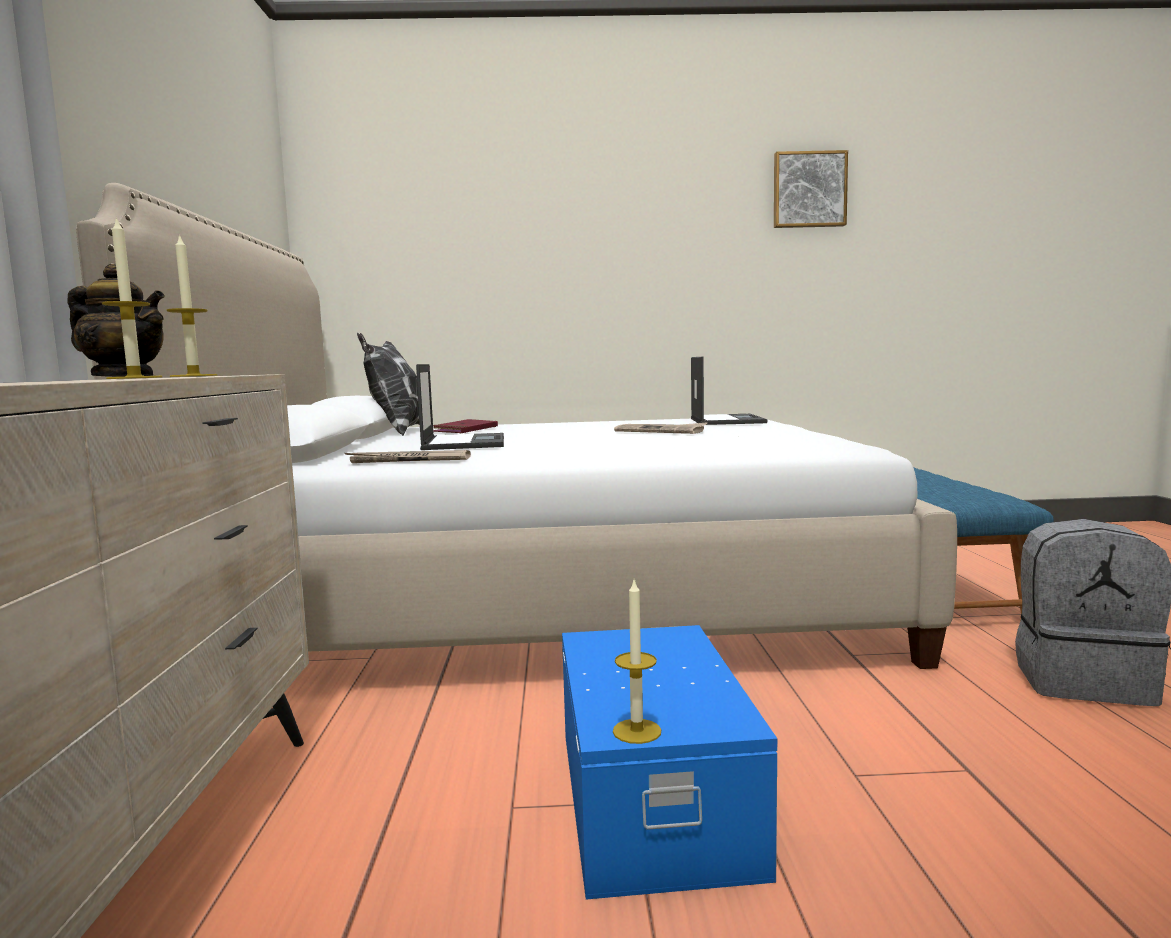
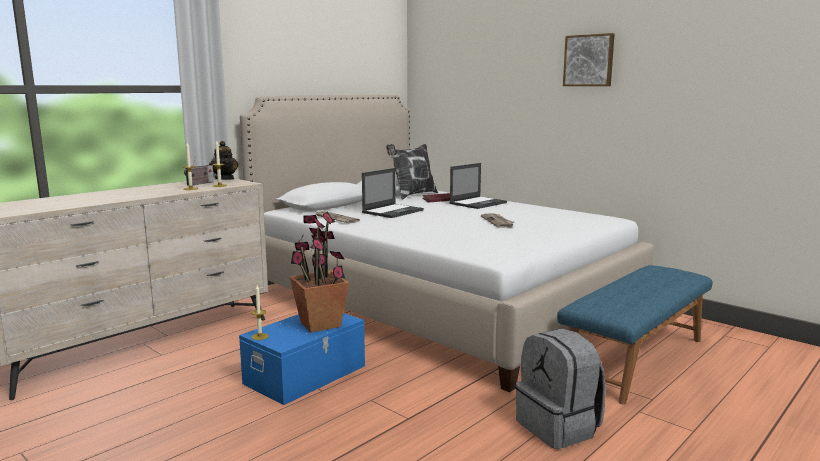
camera: 45 degrees right, 5 degrees up
(98, 379) = (199, 183): none -> radio
(664, 659) = (319, 324): none -> potted plant
(726, 420) = (572, 220): laptop -> laptop (478, 203)
(809, 190) = (702, 50): picture -> picture (589, 60)

